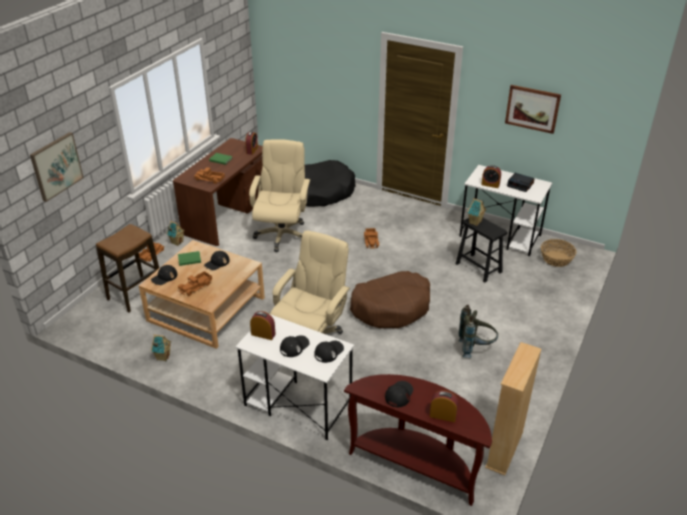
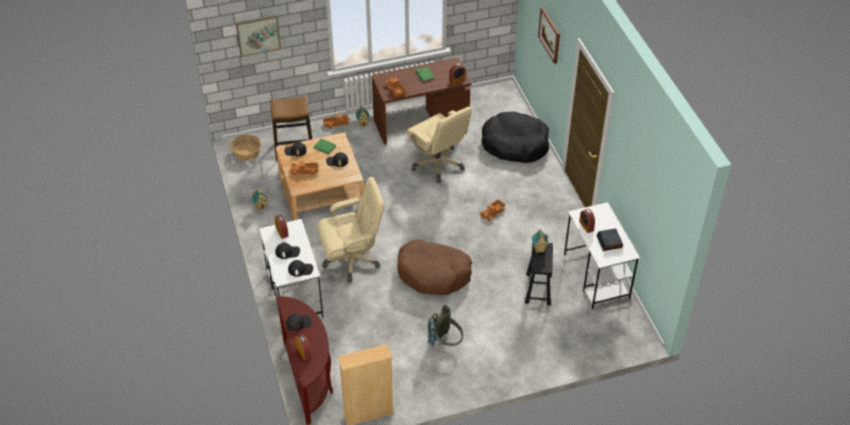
camera: 45 degrees right, 10 degrees up
(282, 234) = (438, 164): beige office chair -> beige office chair turned 90 degrees clockwise
(532, 108) = (639, 181): picture -> picture (550, 35)
(556, 259) = (609, 326): basket -> basket (246, 153)

